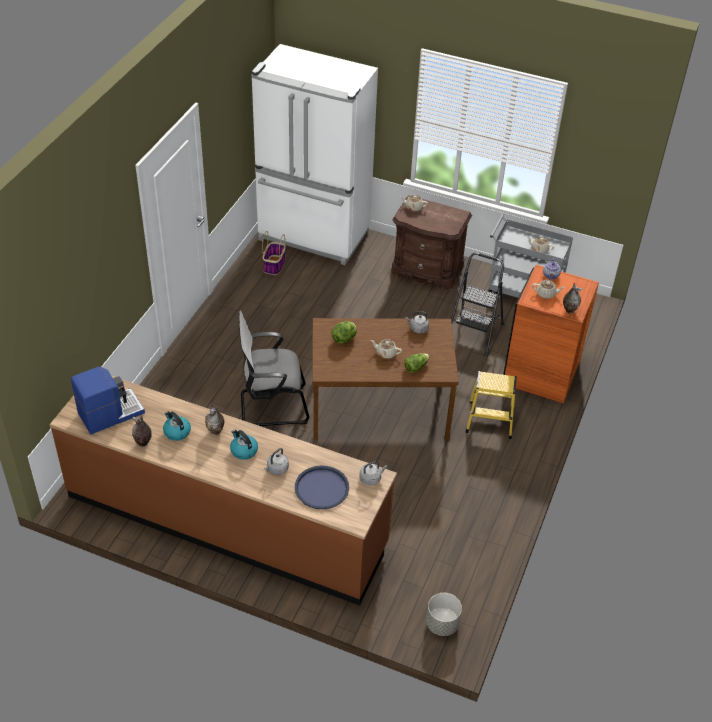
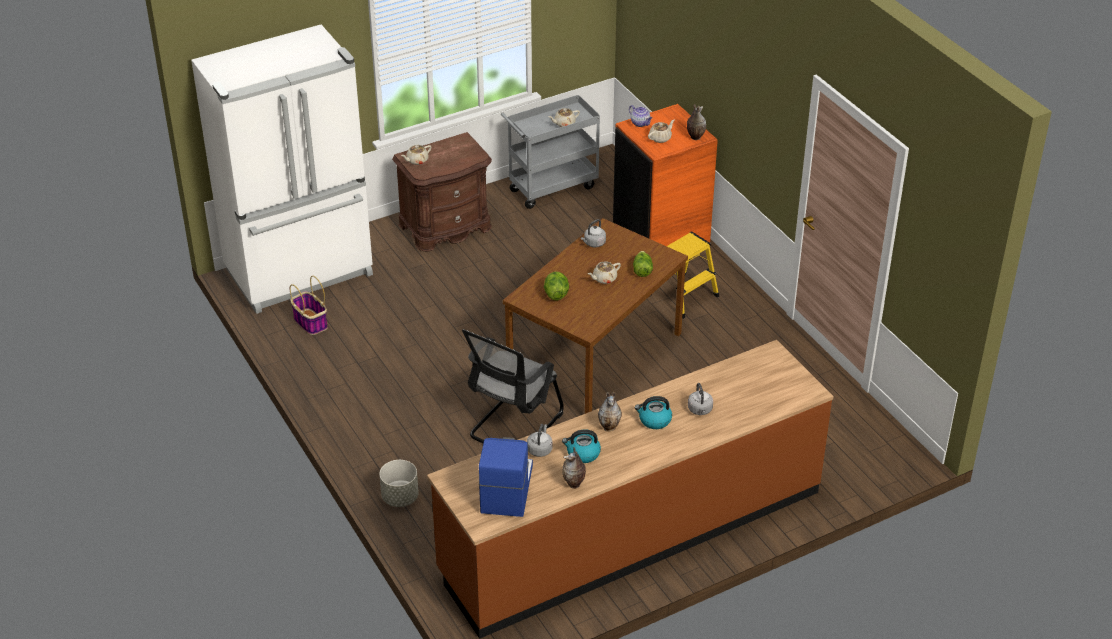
camera: 50 degrees left, 5 degrees down
(321, 488) = (751, 393): blue tray -> none
(371, 478) = (769, 357): grey kettle -> grey kettle (540, 449)
(442, 624) = (884, 451): grey planter -> grey planter (400, 497)
(475, 331) = (564, 243): black step ladder -> none

